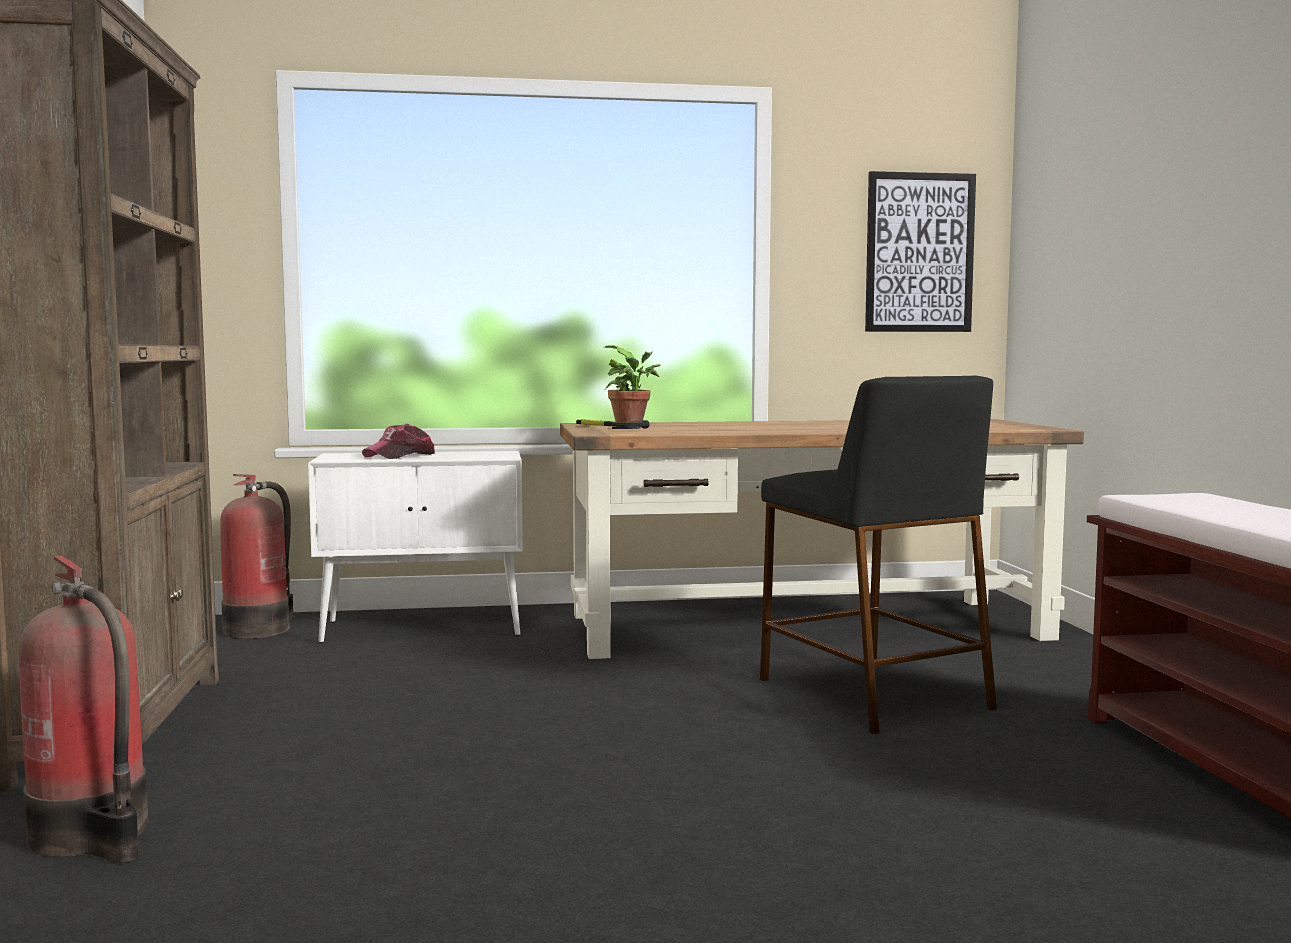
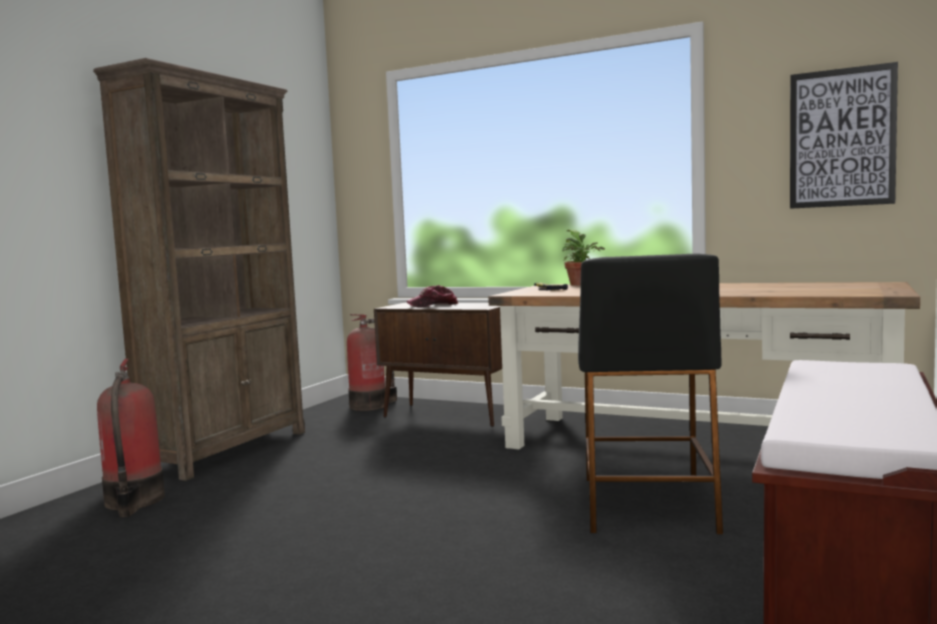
camera: 35 degrees right, 0 degrees up
(425, 628) = (450, 415): white cabinet -> brown cabinet

